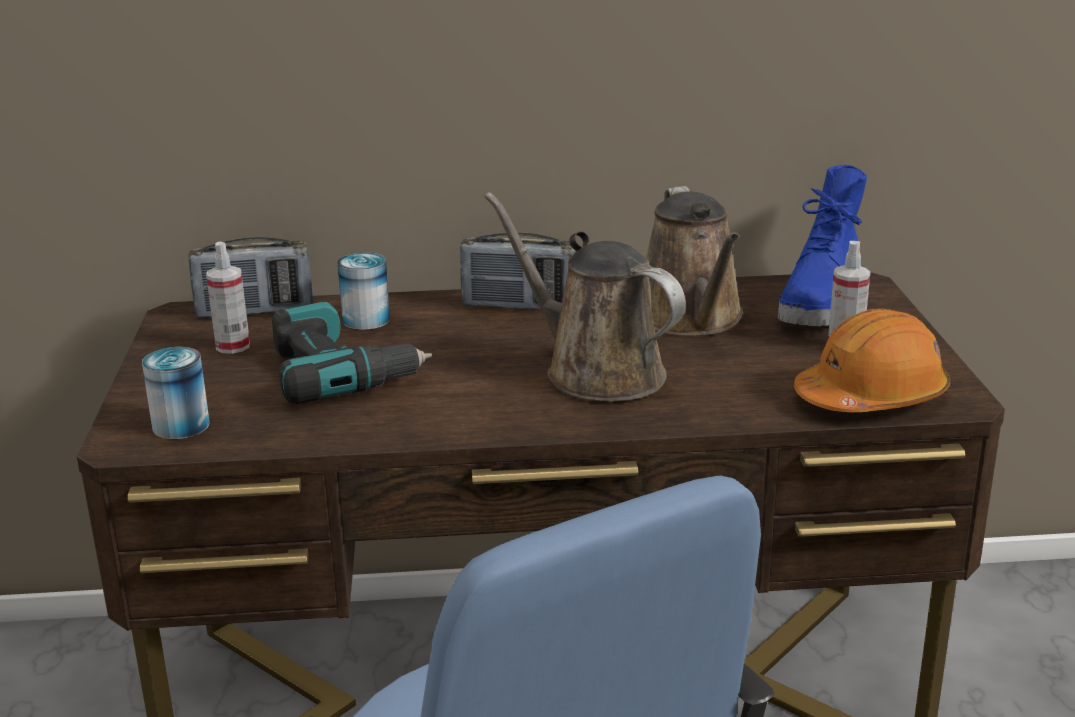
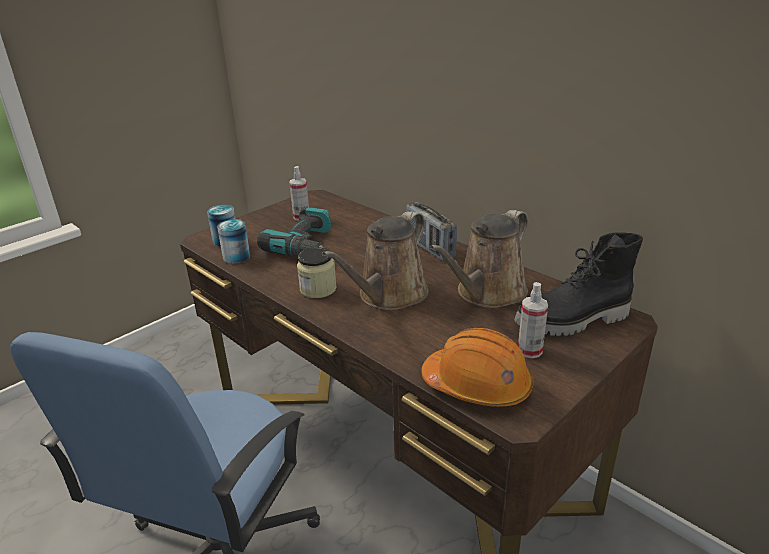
camera: 50 degrees right, 5 degrees up
(255, 311) = (337, 205): radio -> none
(366, 320) = (362, 227): can -> can (236, 257)
(490, 408) = (318, 289): none -> jar
(595, 372) = (389, 296): brown watering can -> brown watering can turned 150 degrees counterclockwise
(822, 305) = (573, 321): blue boot -> black boot

